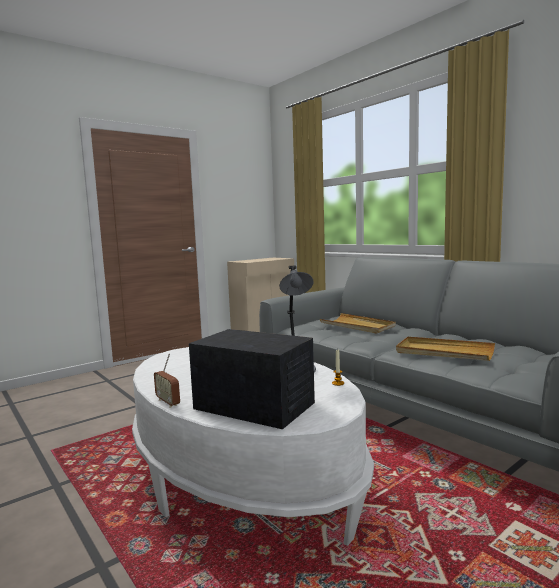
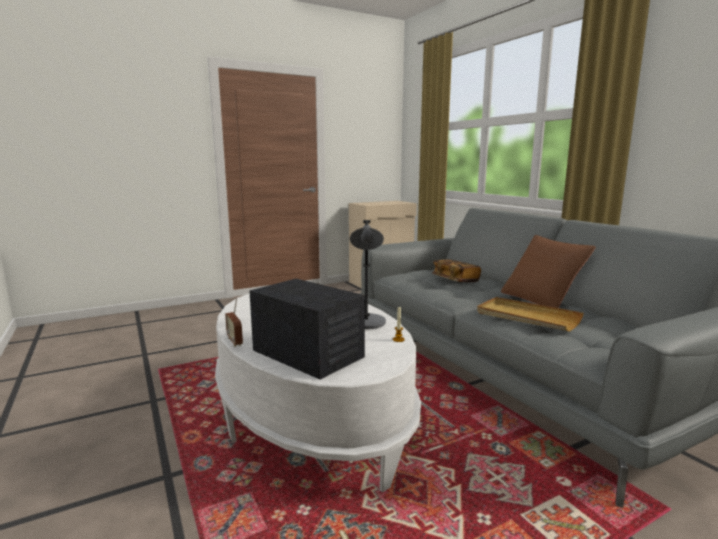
camera: 10 degrees right, 5 degrees up
(357, 326) = (455, 280): beige tray -> book
(445, 336) = (541, 299): none -> brown pillow

